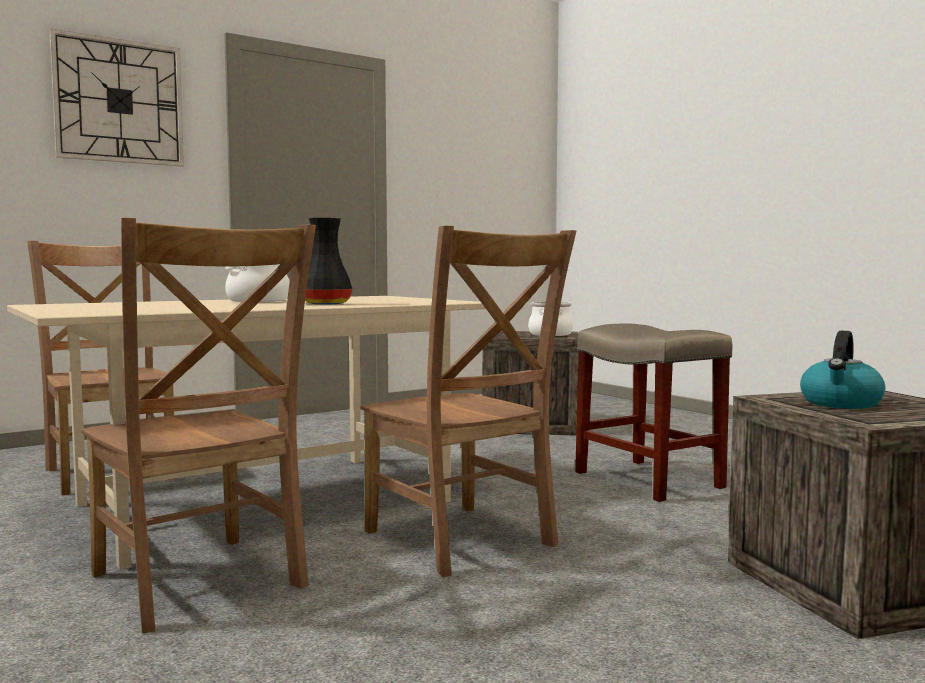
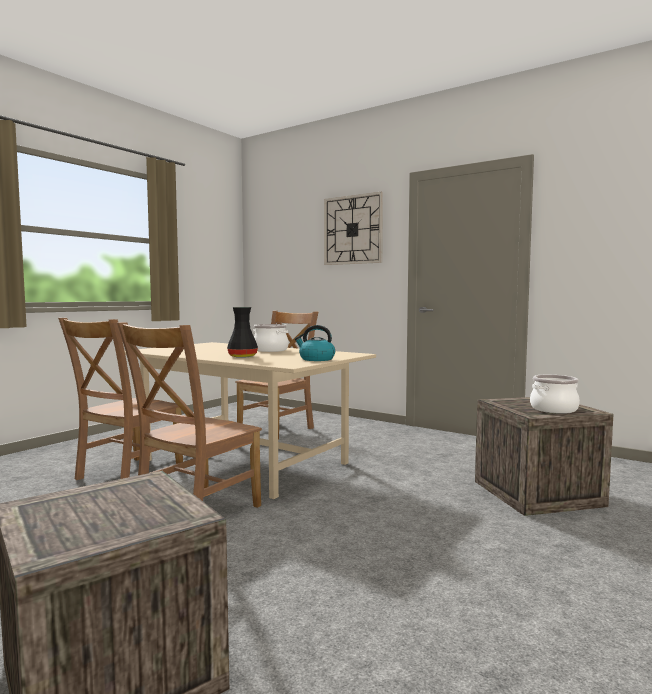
camera: 70 degrees right, 0 degrees up
(650, 480) = (387, 560): beige stool -> none
(841, 403) = (116, 501): kettle -> kettle (316, 359)

